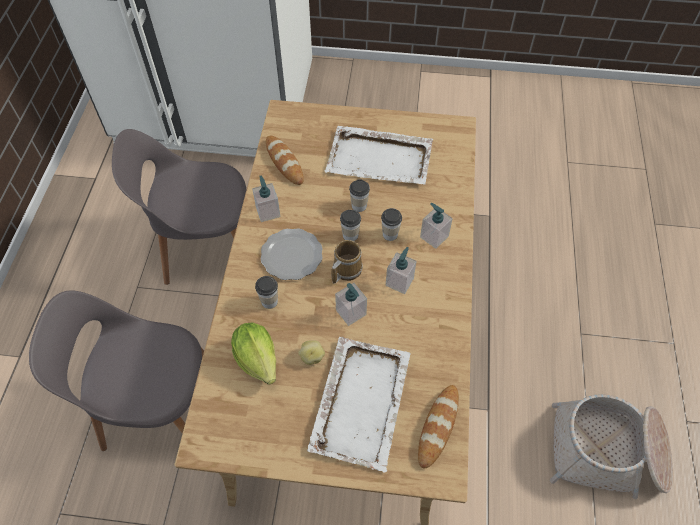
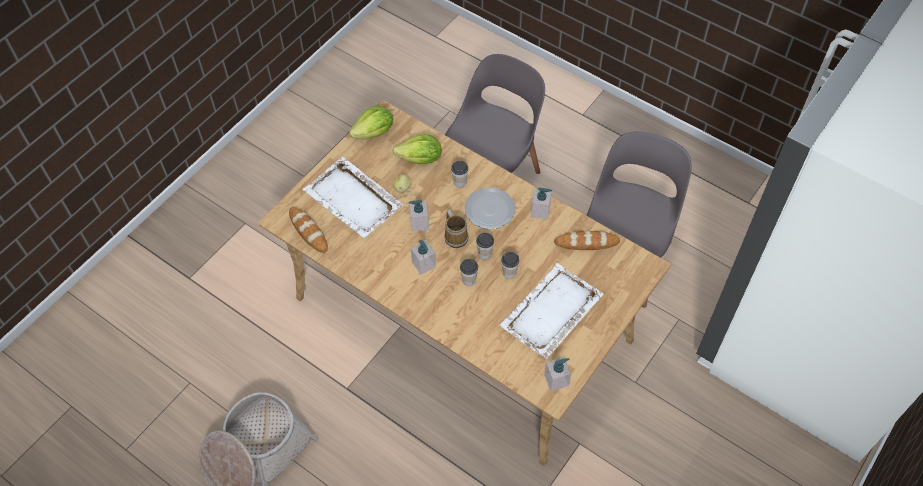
camera: 120 degrees right, 0 degrees up
(241, 439) = (374, 133): none -> lettuce
(434, 237) = (447, 308): soap dispenser -> soap dispenser (556, 380)

